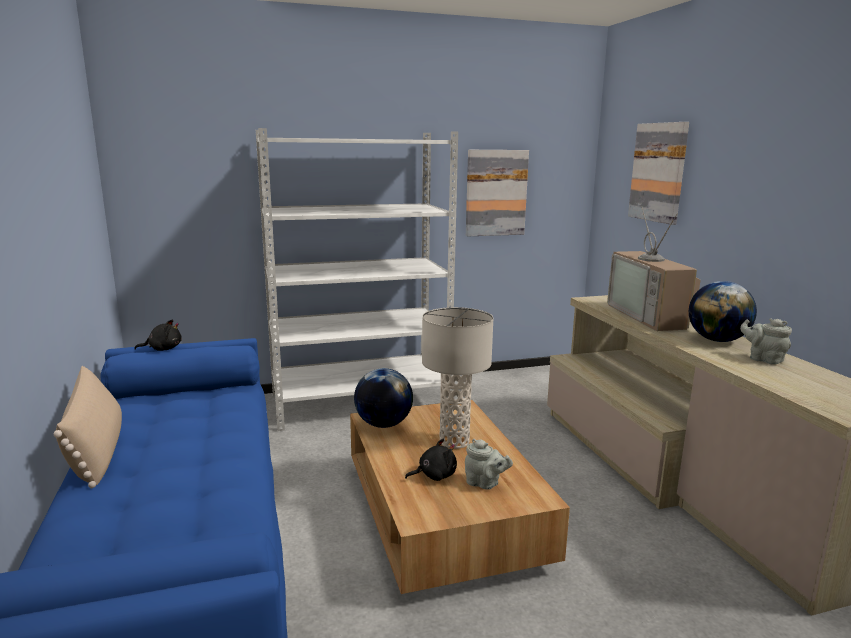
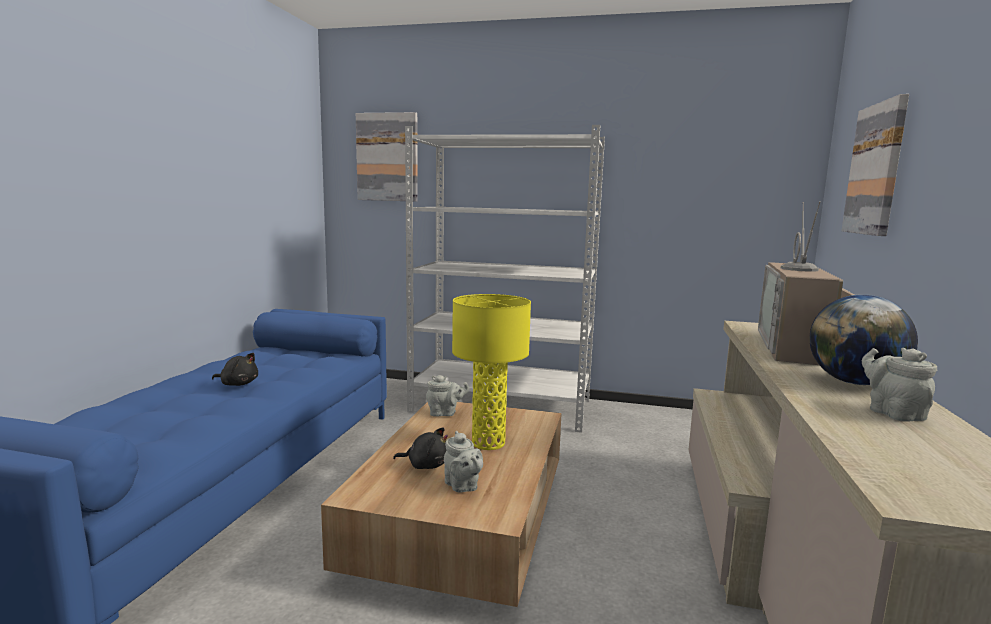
camera: 30 degrees right, 5 degrees down
(97, 450) = (190, 373): beige pillow -> none
(163, 349) = (306, 313): black plush toy -> black plush toy (238, 384)
(384, 424) = (445, 413): globe -> grey teapot
(454, 441) = (489, 443): white table lamp -> yellow table lamp
(496, 193) = (683, 203): picture -> picture (387, 157)

